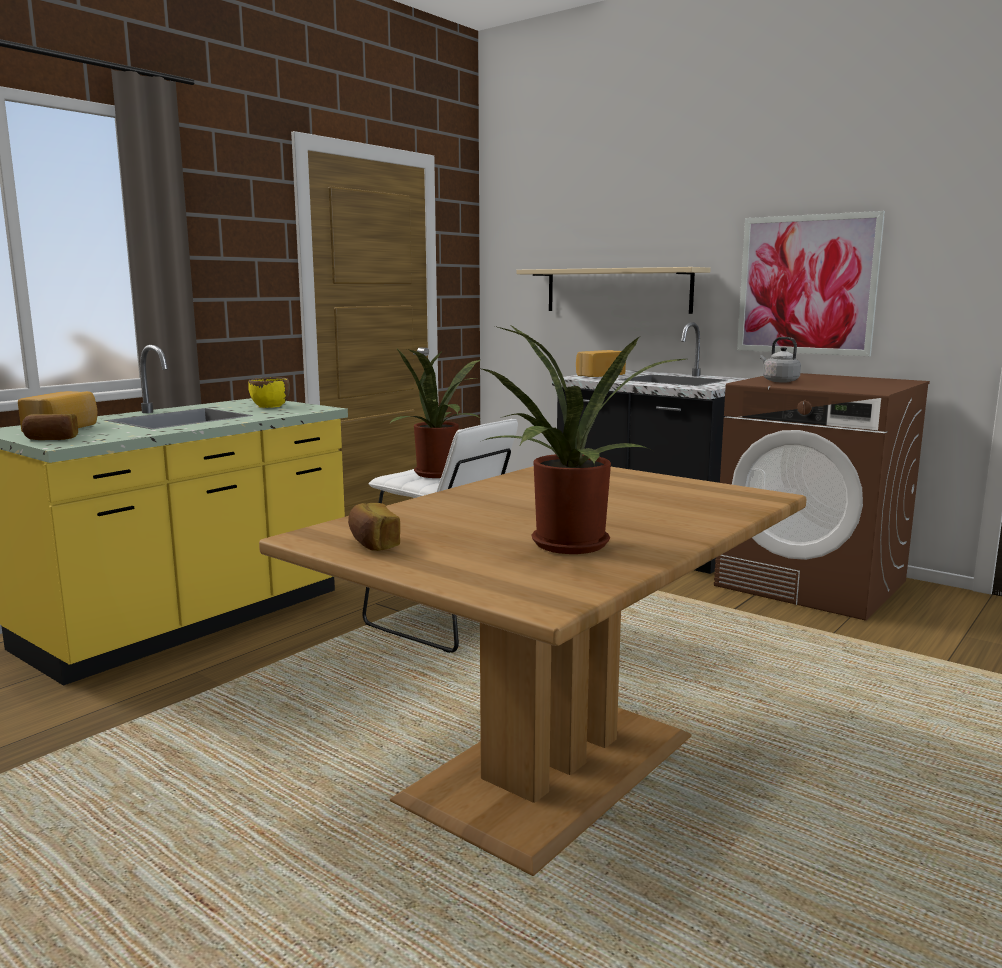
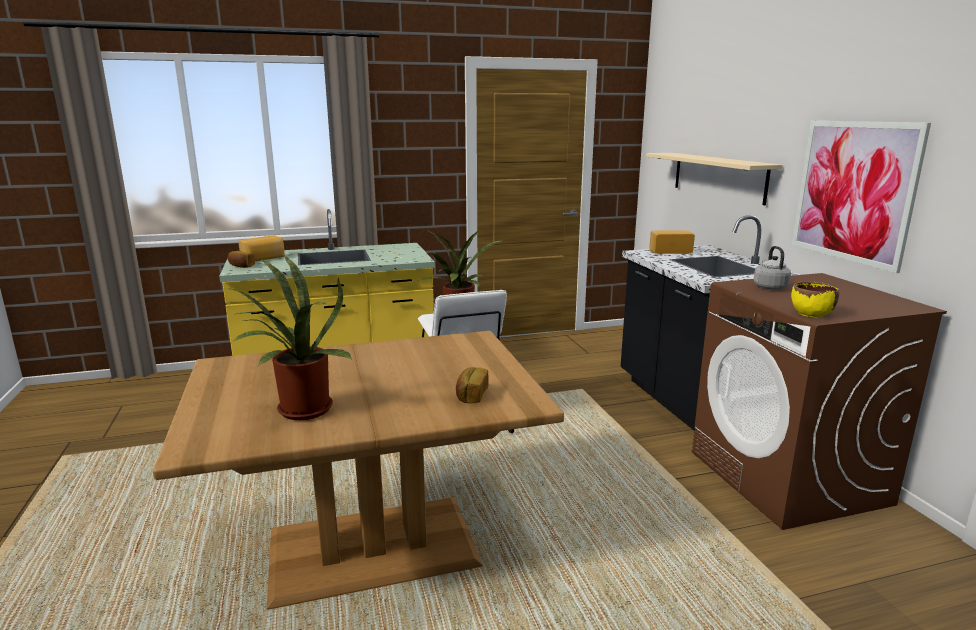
camera: 35 degrees right, 5 degrees up
(270, 406) = (399, 253): yellow bowl -> yellow bowl (811, 314)
(372, 543) = (226, 377): bread -> bread (471, 395)

